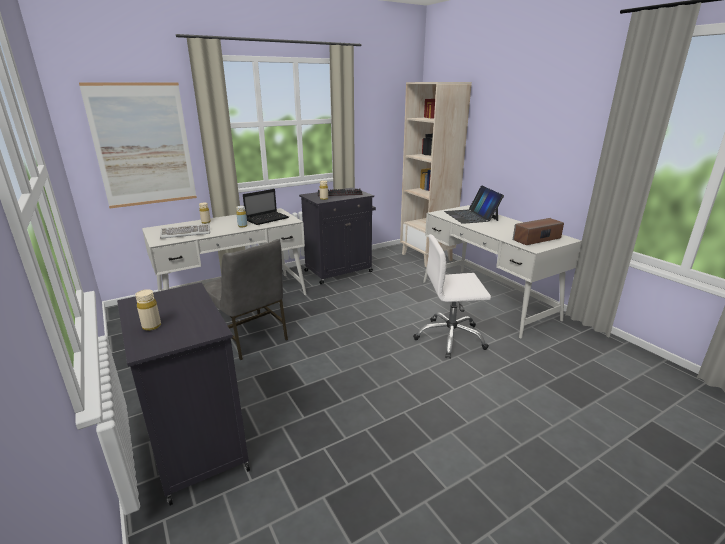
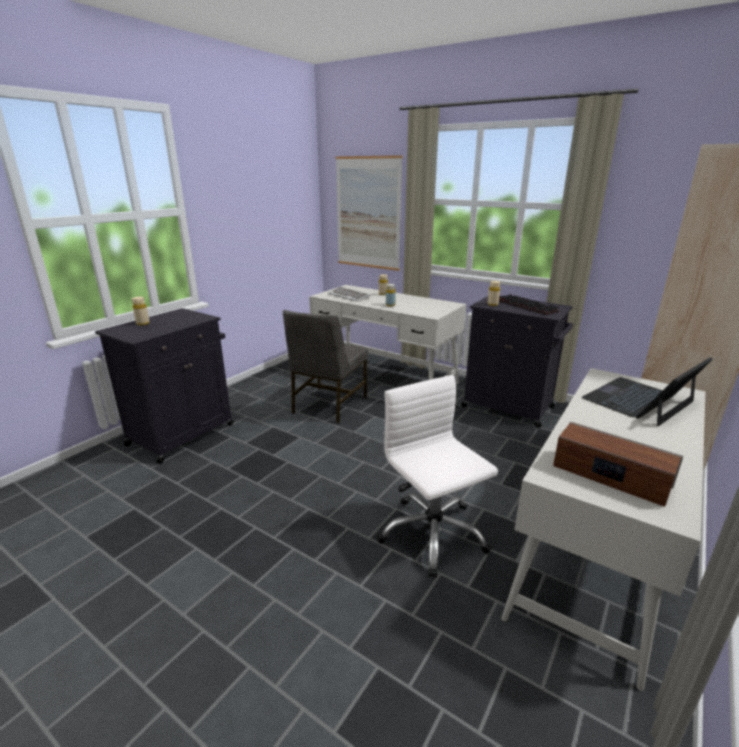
camera: 65 degrees right, 0 degrees up
(268, 219) = (423, 307): laptop -> none

